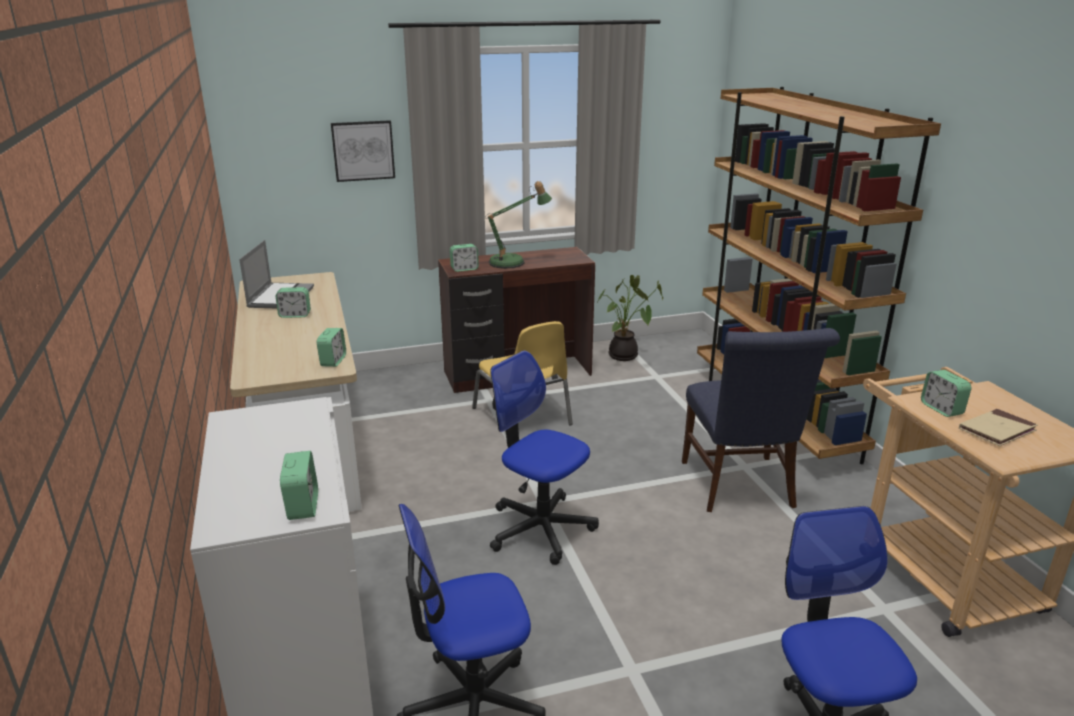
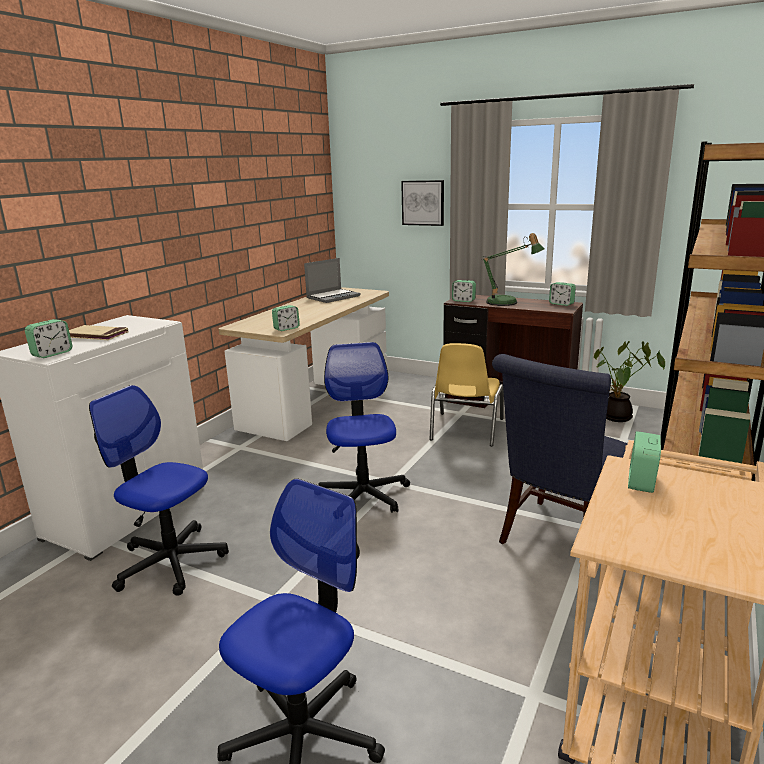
camera: 45 degrees right, 5 degrees down
(295, 315) = (320, 305): alarm clock -> alarm clock (561, 304)
(997, 431) = (662, 520): beige book -> beige book (96, 335)

